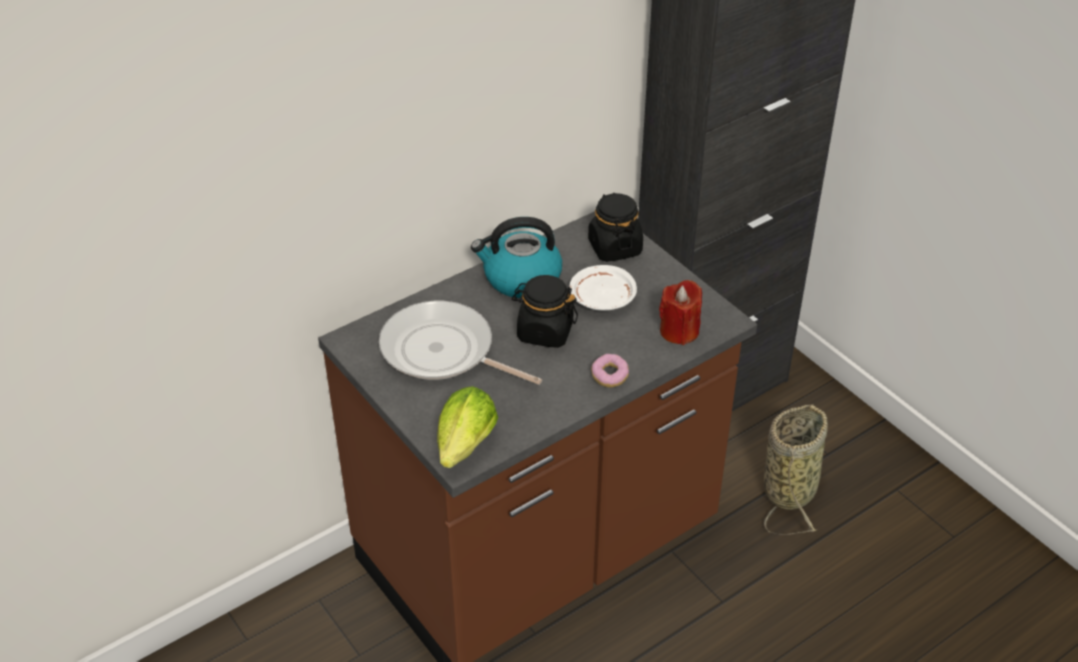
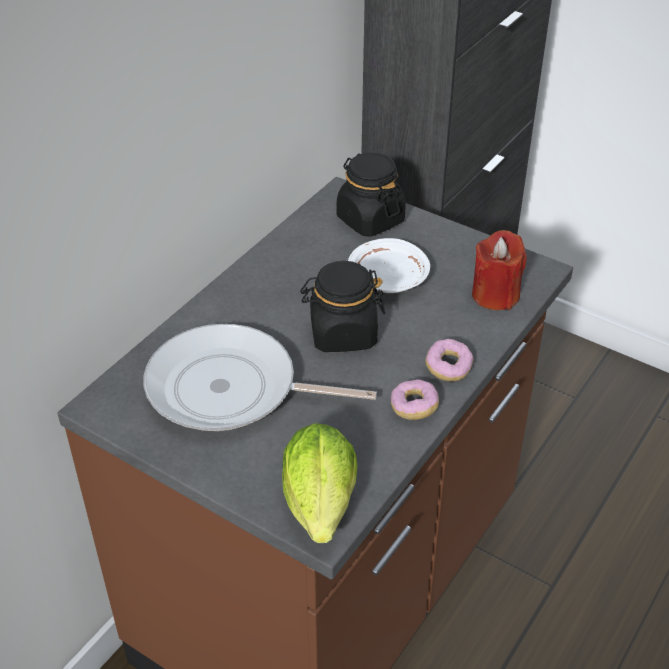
camera: 20 degrees left, 0 degrees up
(521, 278) = (281, 278): kettle -> none
(567, 398) = (414, 407): none -> donut
(790, 488) = (558, 443): basket -> none

